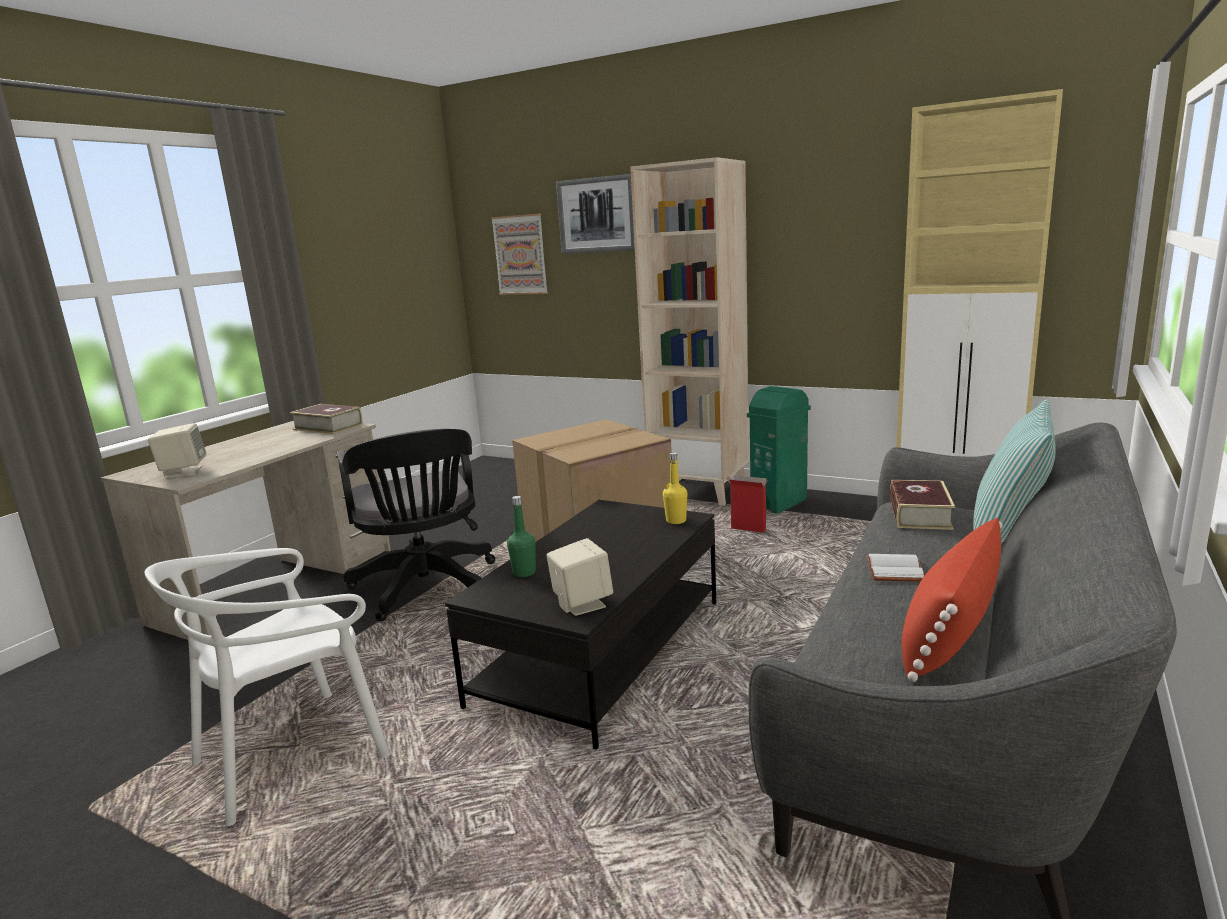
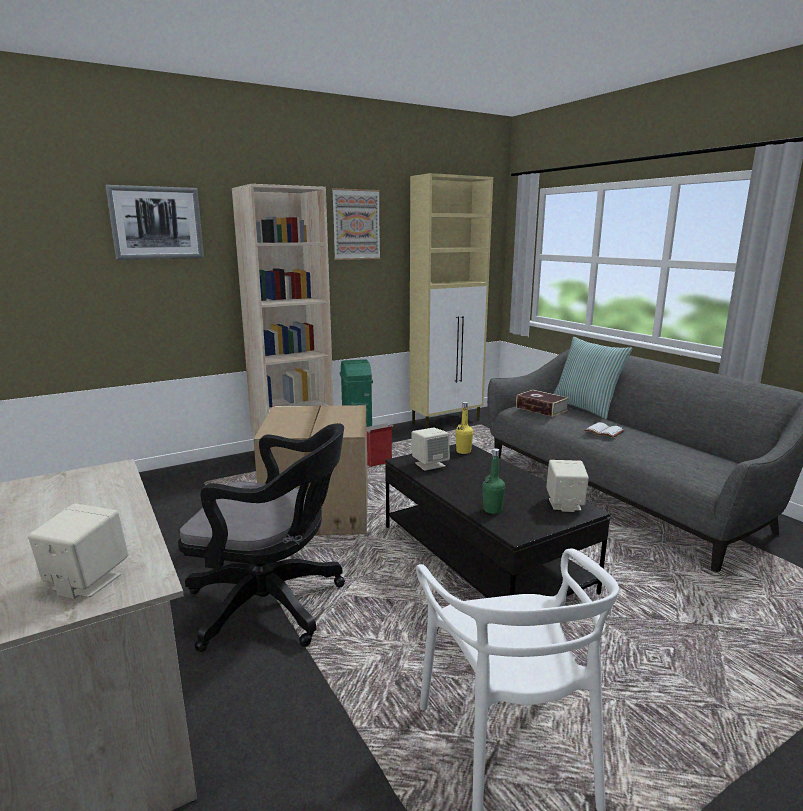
camera: 60 degrees left, 0 degrees up
(328, 427) = (78, 479): book -> none
(520, 255) = (53, 260): picture -> picture (356, 224)
(611, 518) = (429, 464): none -> beige speaker
(949, 632) = (674, 444): red pillow -> none

